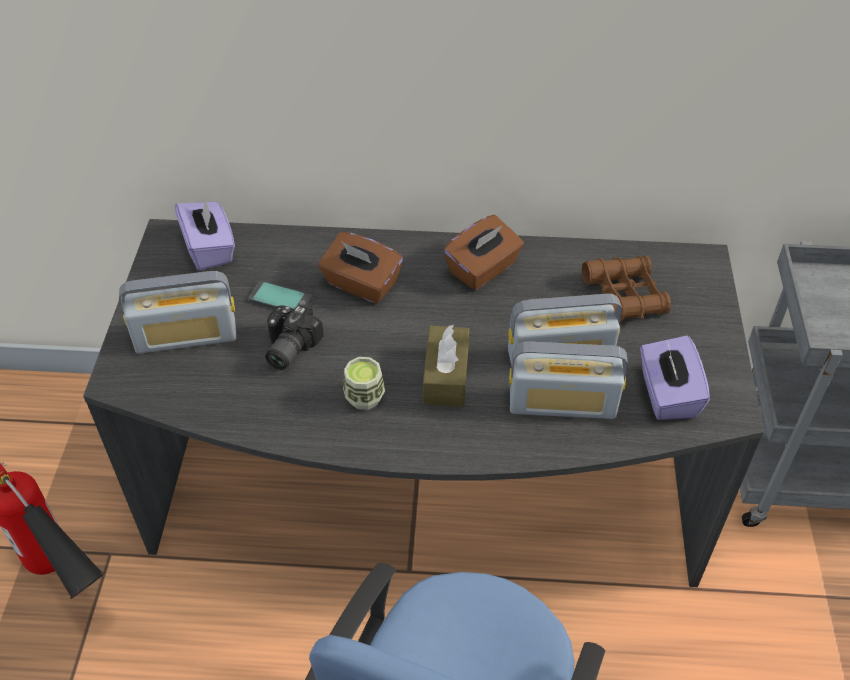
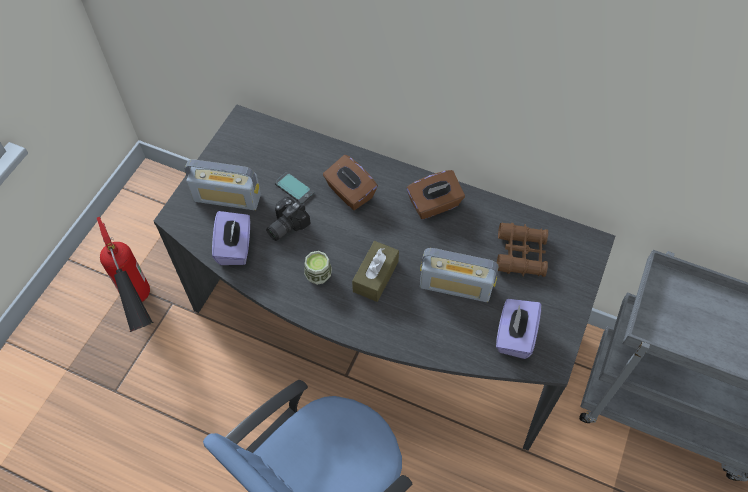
camera: 20 degrees right, 10 degrees up
(210, 249) = (265, 138): purple tissue box -> purple tissue box (235, 248)
(562, 404) = (441, 320): radio -> none

